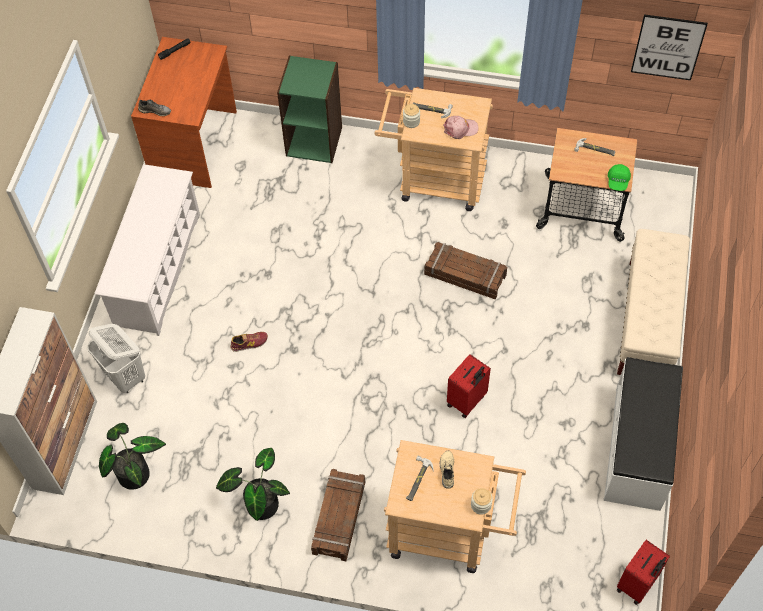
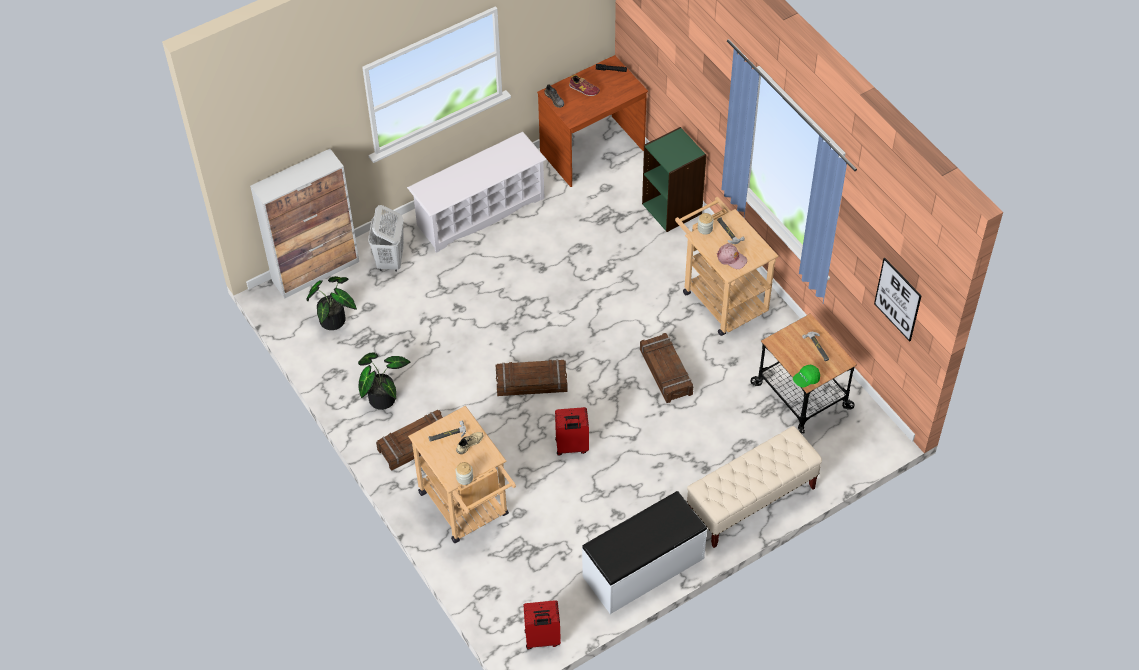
camera: 45 degrees right, 5 degrees down
(249, 343) = (482, 301): shoe -> shoe (584, 89)
(371, 376) = (531, 382): none -> crate

